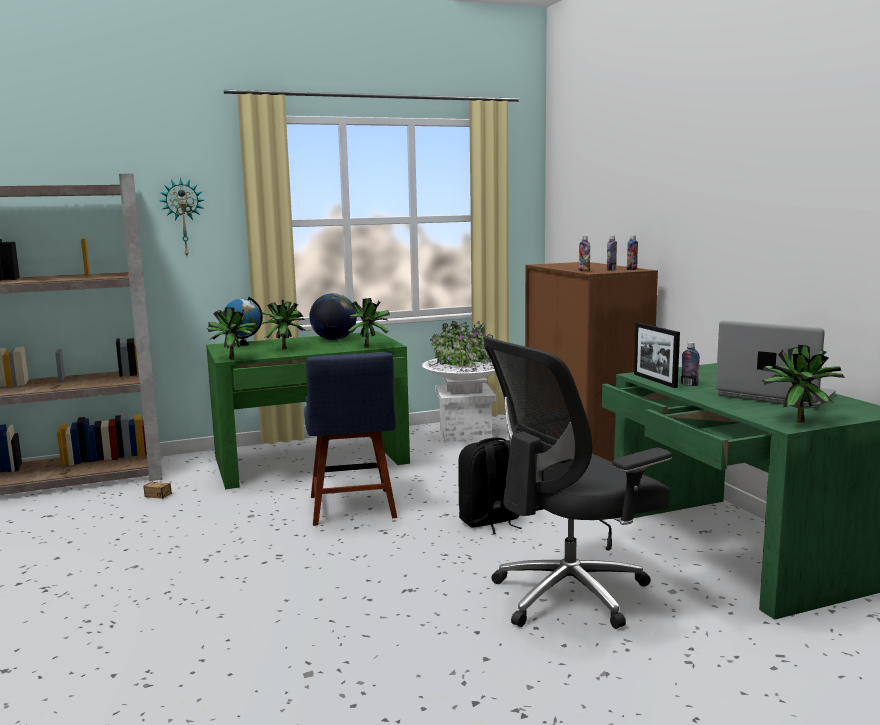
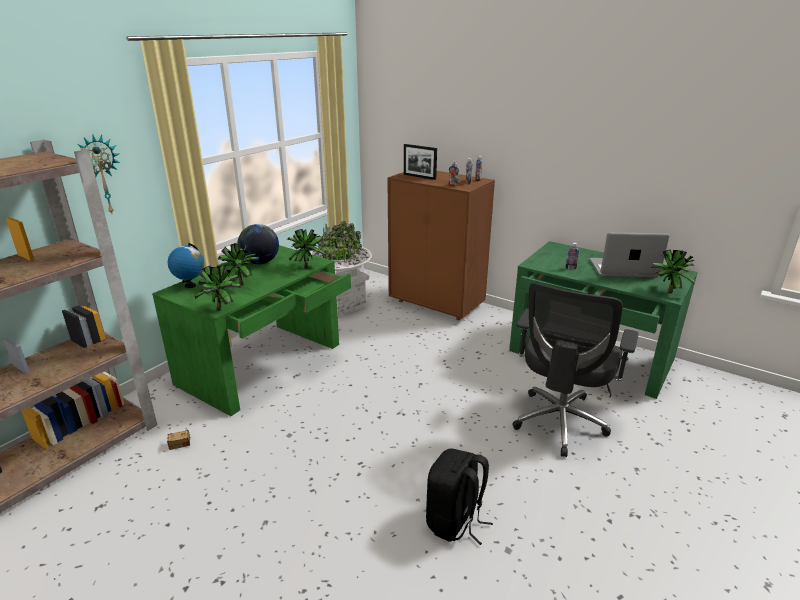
camera: 35 degrees left, 15 degrees up
(352, 509) = (355, 401): blue chair -> none
(490, 521) = (453, 380): black backpack -> black backpack (455, 522)
(654, 380) = (548, 268): picture frame -> picture frame (419, 177)

